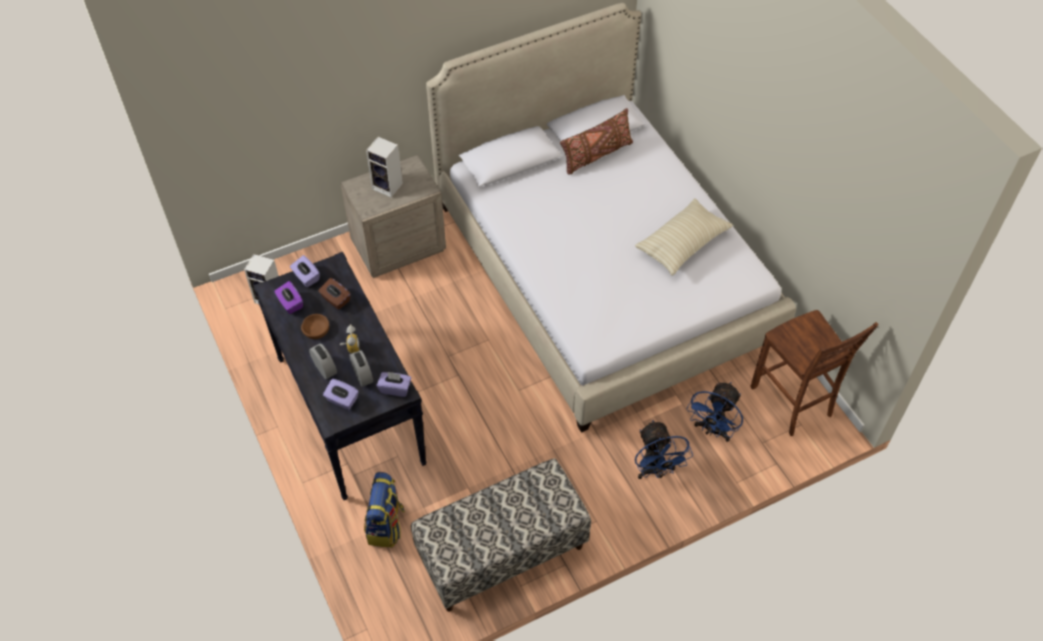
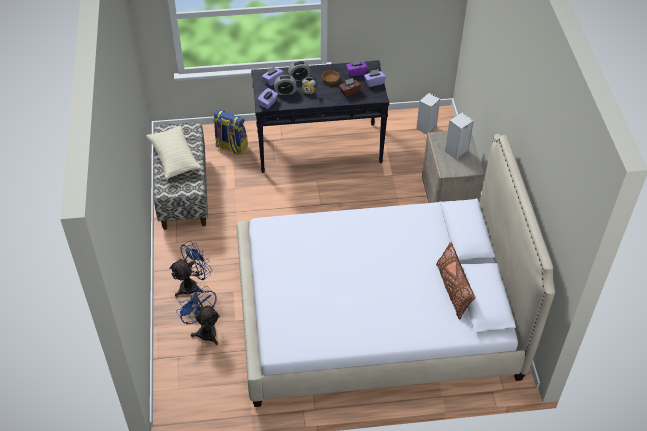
camera: 110 degrees right, 5 degrees down
(655, 470) = (193, 285): blue fan -> blue fan turned 135 degrees clockwise
(682, 244) = (334, 313): beige pillow -> beige pillow (174, 158)
(792, 402) = (199, 391): brown chair -> none

